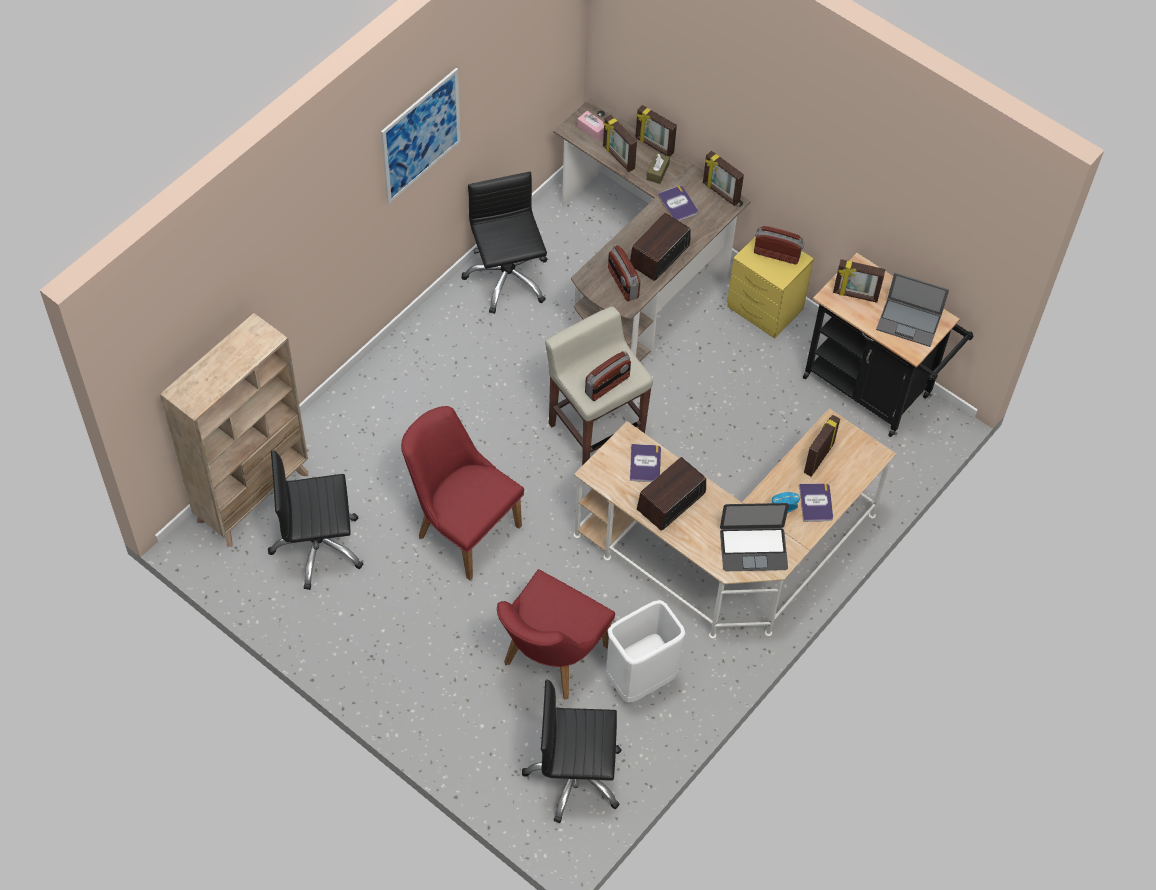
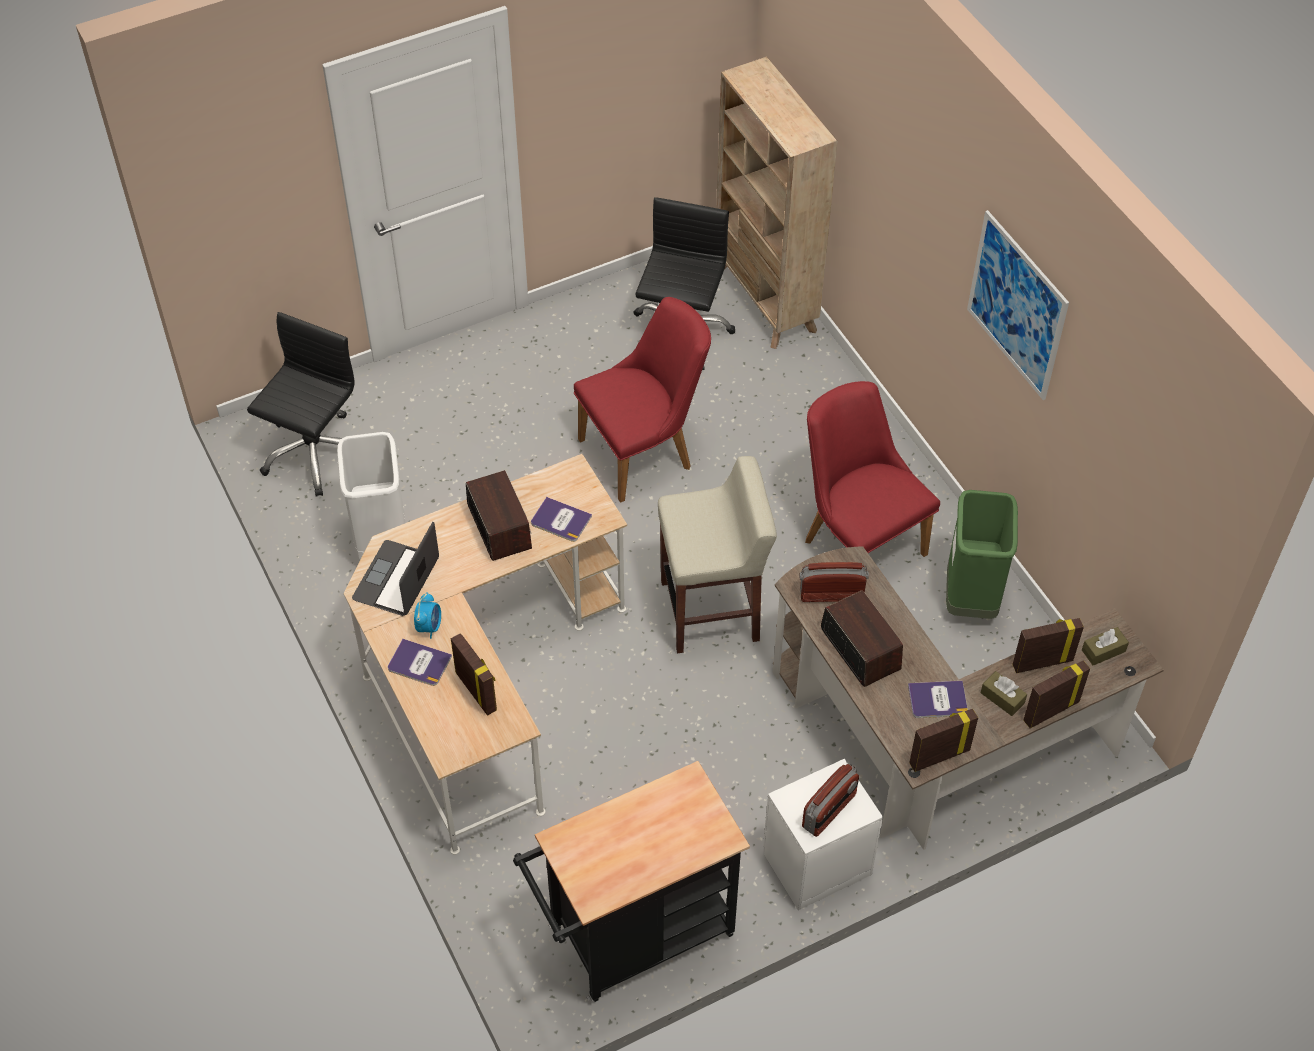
camera: 115 degrees right, 5 degrees down
(507, 279) = (970, 599): black office chair -> green trash can
(549, 660) = (449, 473): red chair -> red chair (856, 540)
(592, 129) = (1103, 651): pink tissue box -> brown tissue box
(607, 385) = (687, 527): radio -> none
(765, 309) = (814, 863): yellow nightstand -> white nightstand
(855, 295) = (678, 811): picture frame -> none
(909, 322) = (605, 857): laptop -> none

